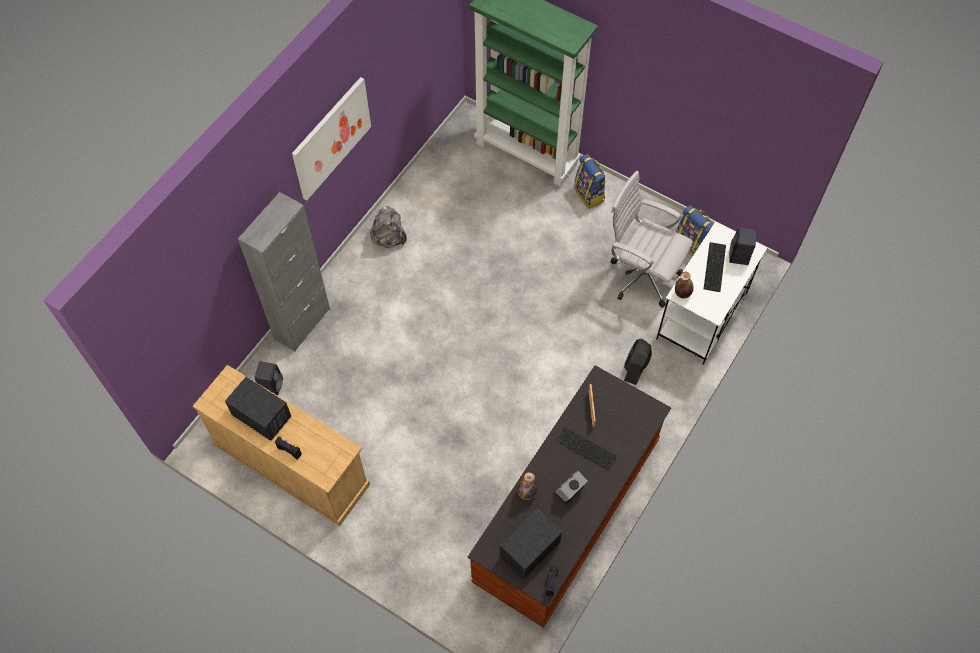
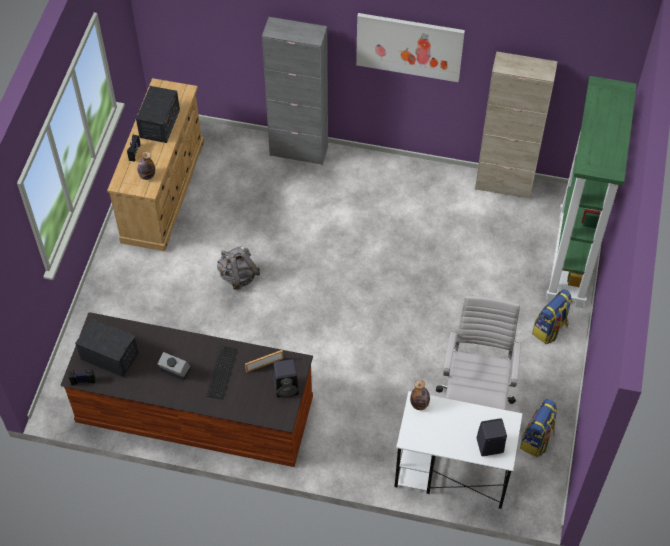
camera: 70 degrees right, 5 degrees down
(271, 385) = (231, 151): black speaker -> black speaker (287, 387)
(389, 238) = (415, 183): grey backpack -> grey backpack (238, 276)
(424, 171) = (504, 185): none -> beige cabinet
(526, 493) = (161, 338): bottle -> bottle (147, 176)
(636, 366) = (366, 426): black fan -> none
(713, 267) = (463, 425): keyboard -> none

